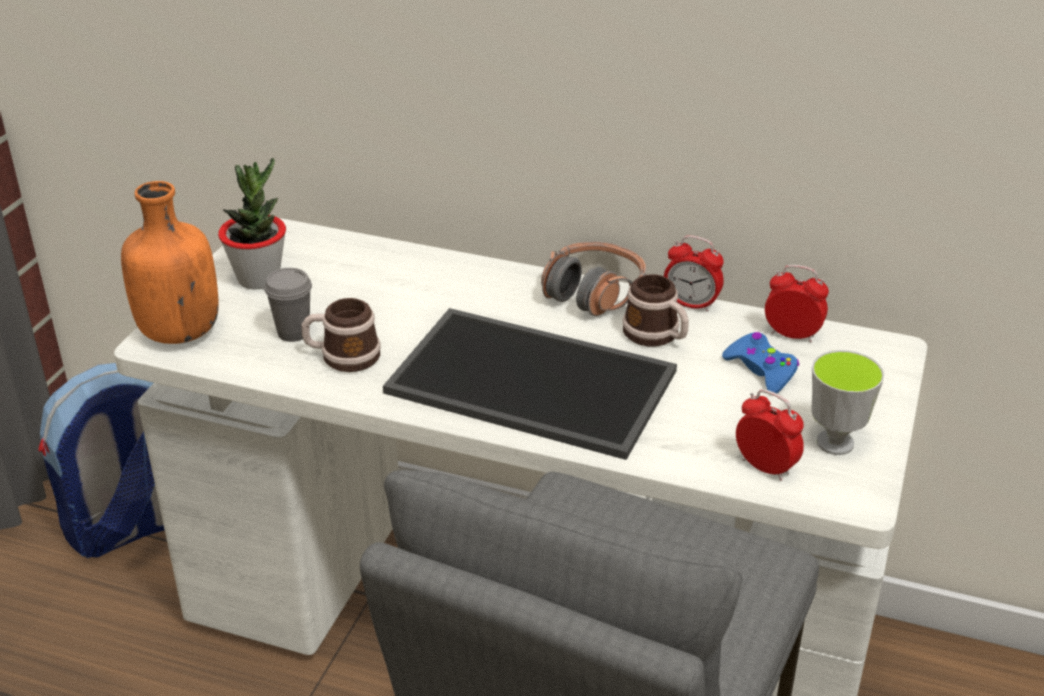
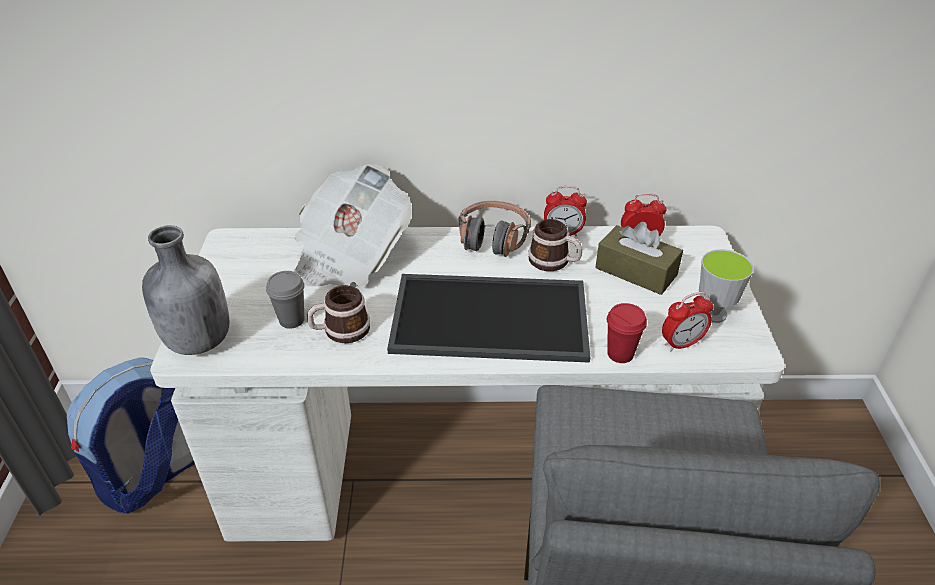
camera: 20 degrees left, 5 degrees up
(178, 332) = (197, 341): orange bottle -> grey bottle
(259, 278) = (241, 281): potted plant -> none
(401, 275) = (349, 255): none -> newspaper
(673, 460) = (620, 354): none -> red cup
(761, 370) = (636, 271): blue game controller -> brown tissue box
(765, 467) = (681, 343): alarm clock -> alarm clock turned 135 degrees clockwise

